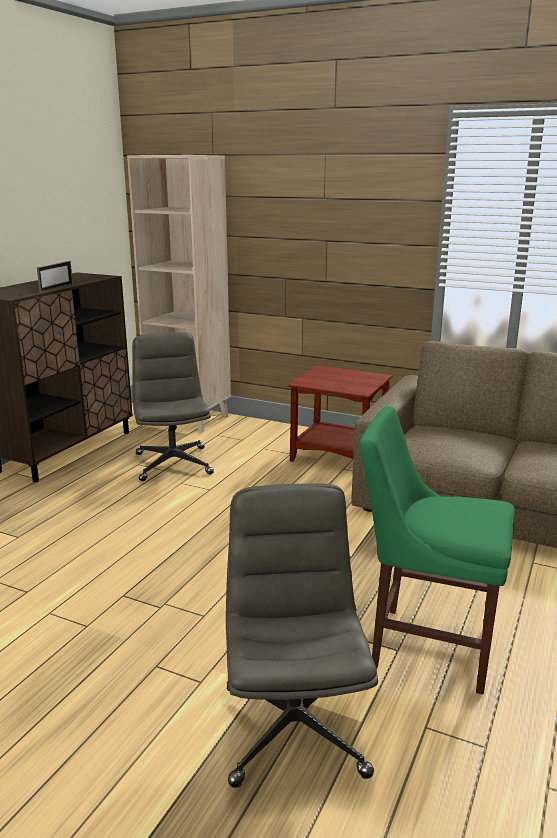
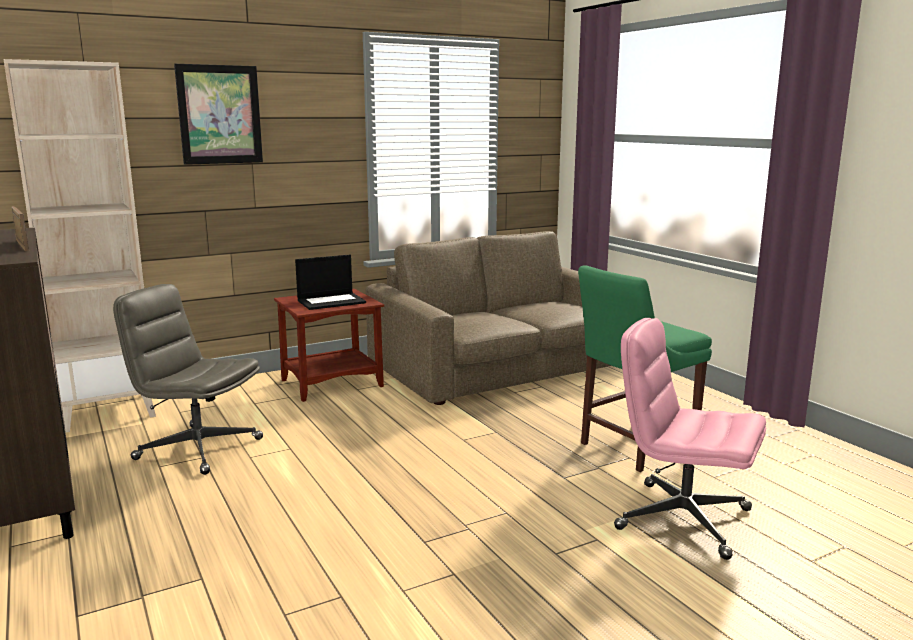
camera: 55 degrees left, 5 degrees down
(293, 727) = (681, 519): grey office chair -> pink office chair
(302, 195) = (219, 114): none -> picture
(341, 380) = (332, 301): none -> laptop

